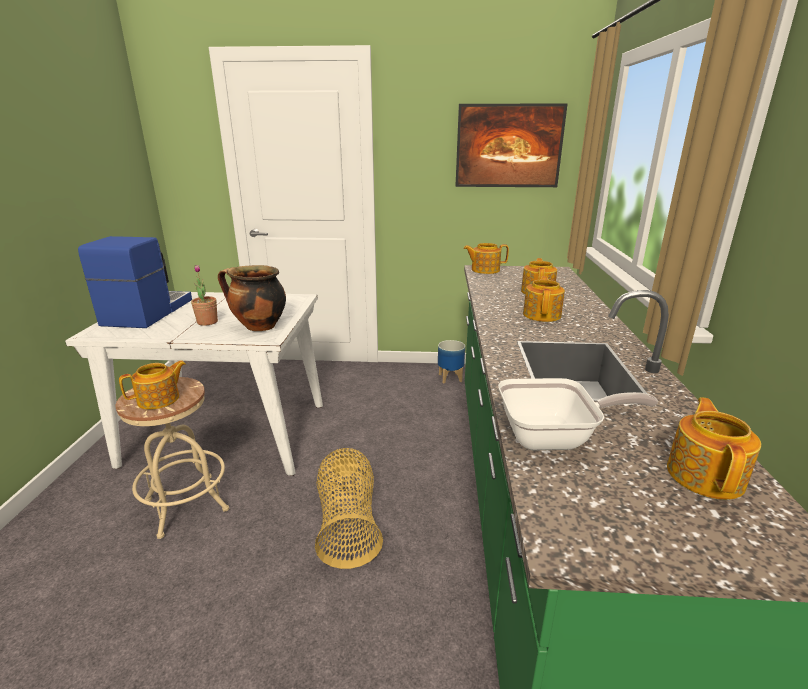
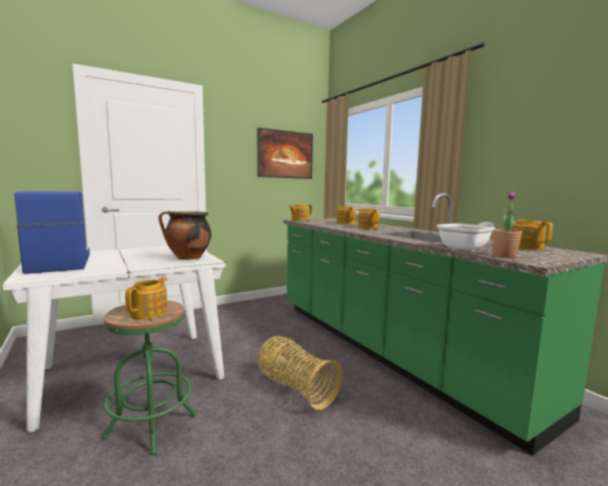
camera: 35 degrees left, 15 degrees down
(186, 505) = (152, 425): beige stool -> green stool
(207, 322) = (137, 261): potted plant -> potted plant (504, 255)
(450, 378) = (268, 304): planter -> none

